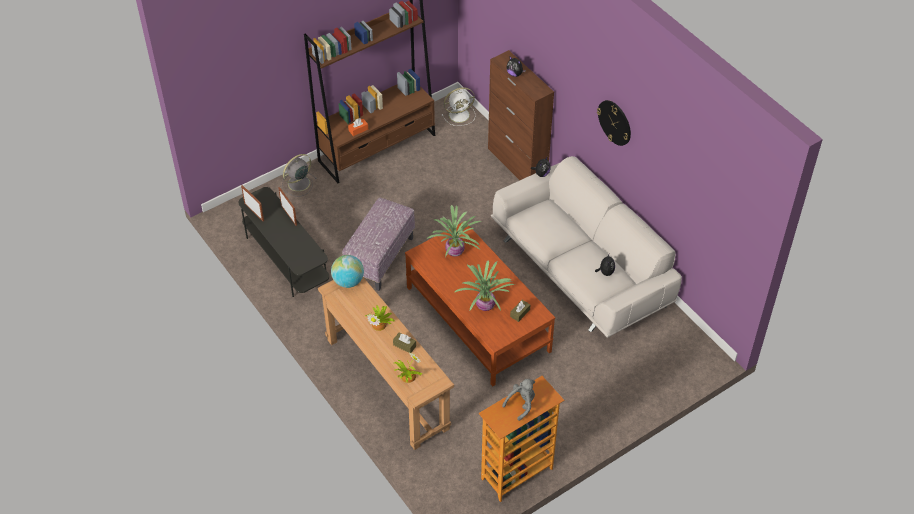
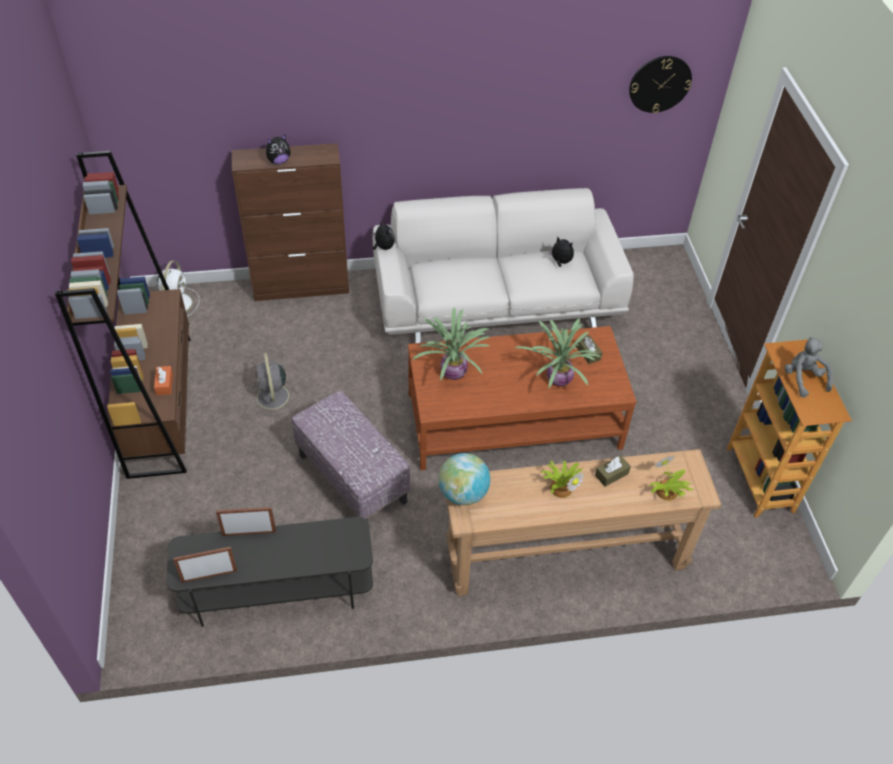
camera: 65 degrees left, 0 degrees up
(298, 184) = (149, 519): grey fan -> grey fan (273, 398)
(615, 122) = (459, 102): wall clock -> wall clock (660, 84)

